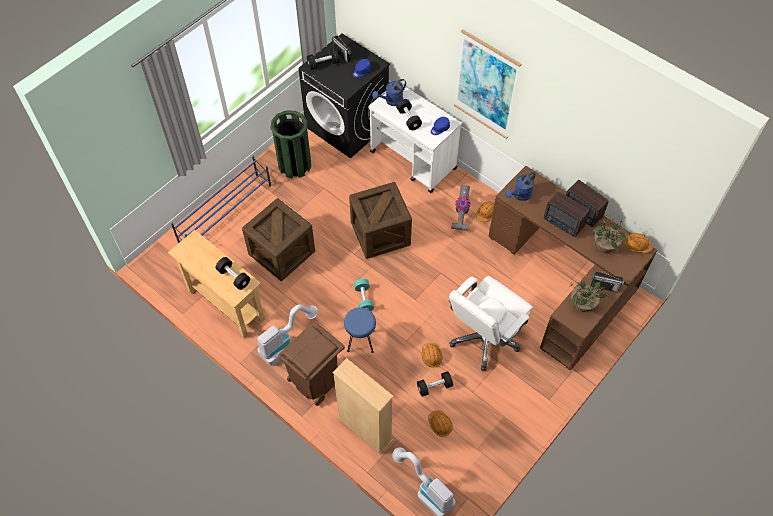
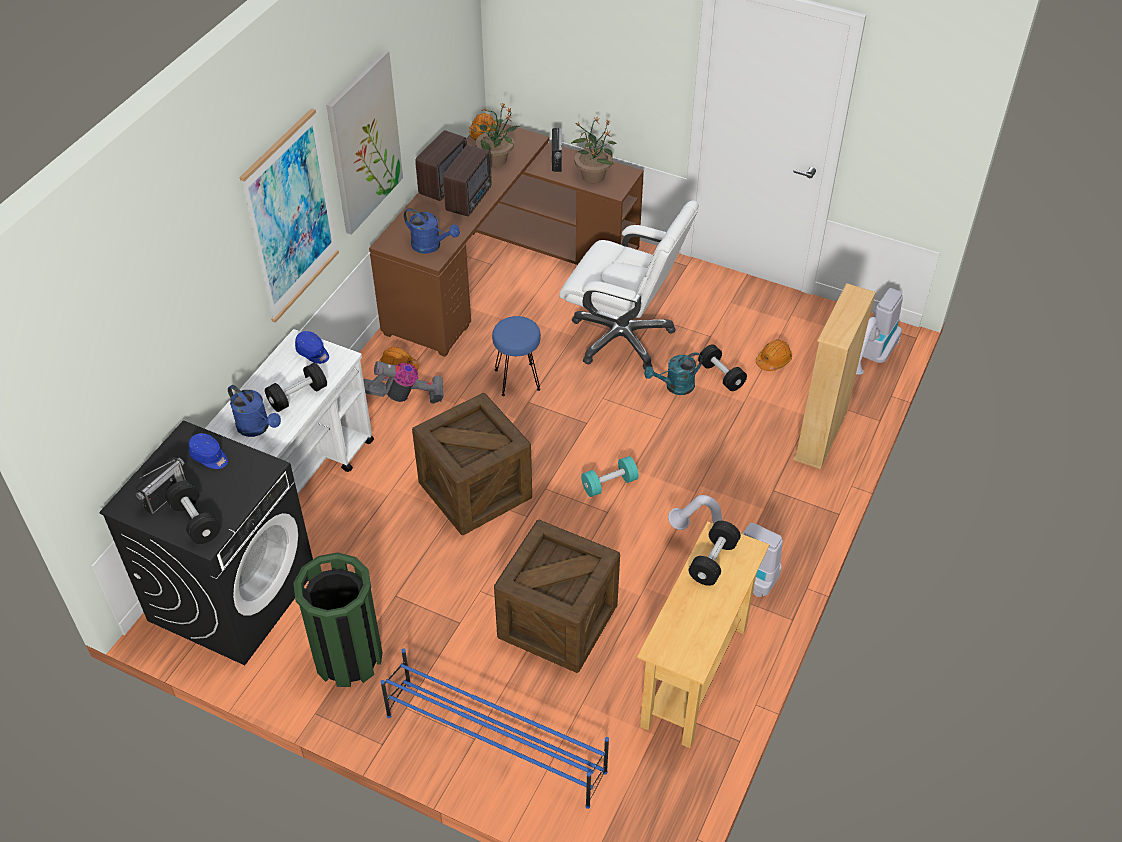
camera: 105 degrees left, 10 degrees down
(315, 381) = (776, 511): brown trash can -> none
(360, 341) = (685, 471): blue stool -> blue stool (518, 379)
(431, 356) = (675, 387): orange hard hat -> turquoise watering can
(552, 126) = (364, 143): none -> picture

